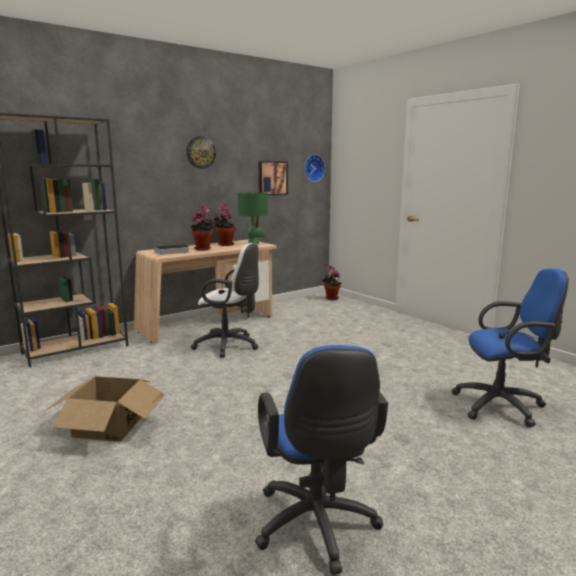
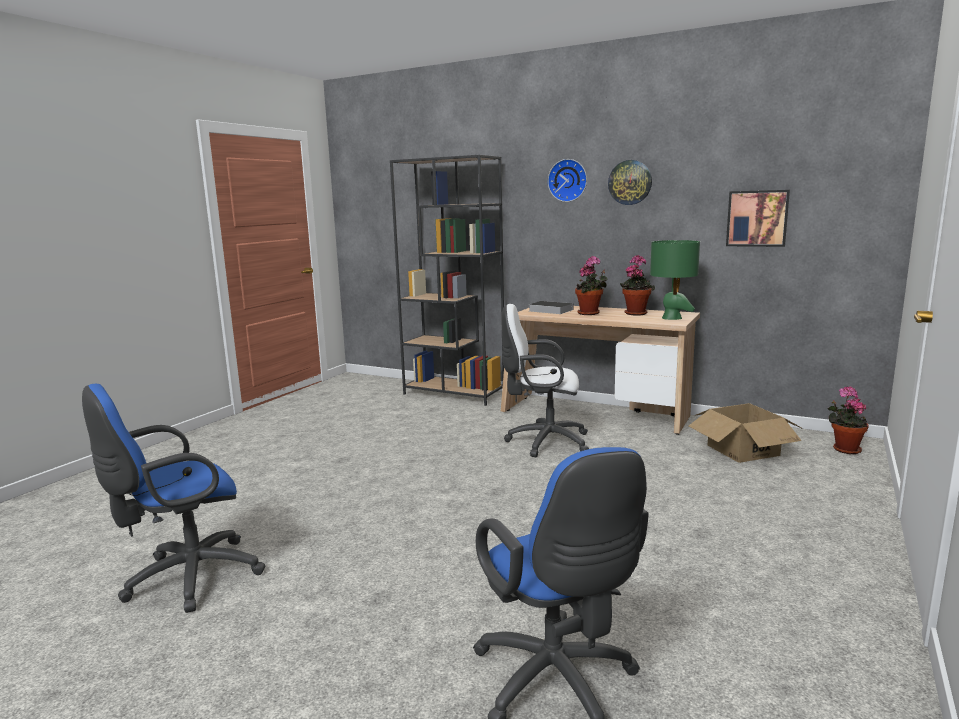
camera: 65 degrees right, 0 degrees up
(109, 425) = (323, 450): cardboard box -> cardboard box (743, 450)
(229, 346) = (543, 442): white office chair -> white office chair turned 105 degrees clockwise
(313, 168) = (861, 200): wall clock -> wall clock (568, 180)

